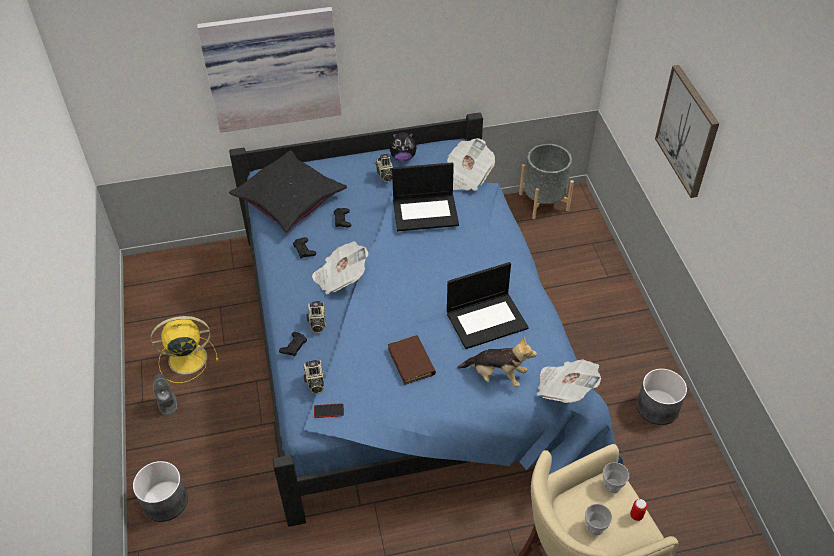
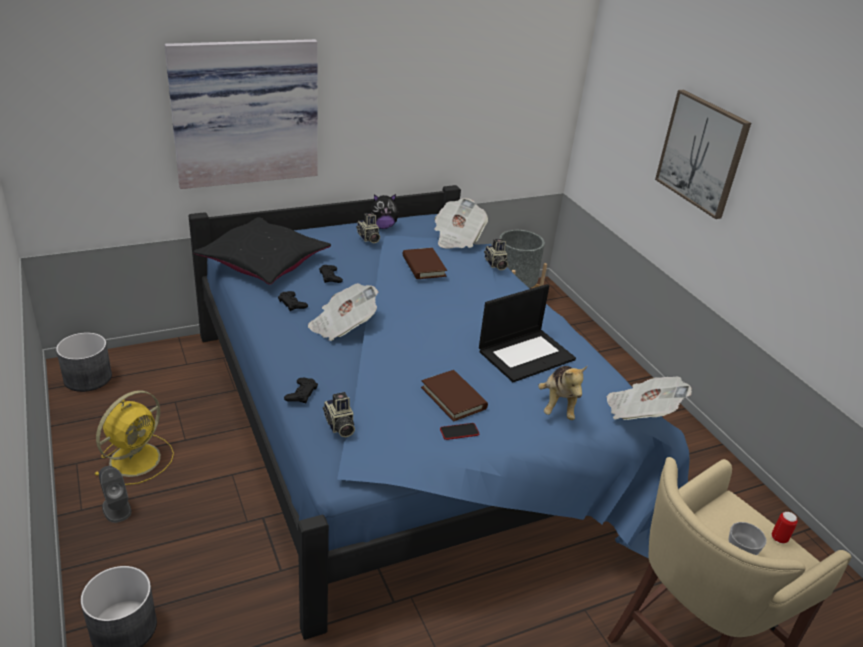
camera: 15 degrees left, 15 degrees down
(186, 359) = (137, 458): yellow fan -> yellow fan turned 150 degrees clockwise
(317, 322) = (325, 368): camera -> camera (495, 264)
(329, 411) = (366, 455): phone -> phone (459, 432)
(426, 212) = (423, 266): laptop -> brown book
(496, 375) = (558, 405): plush toy -> plush toy turned 90 degrees clockwise
(612, 485) = (735, 508): cup -> none
(657, 407) = (698, 464): grey planter -> grey planter (87, 378)

